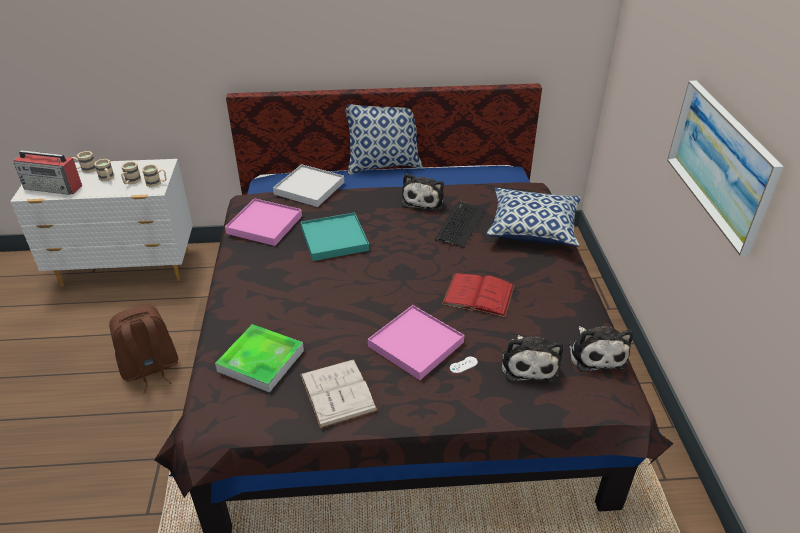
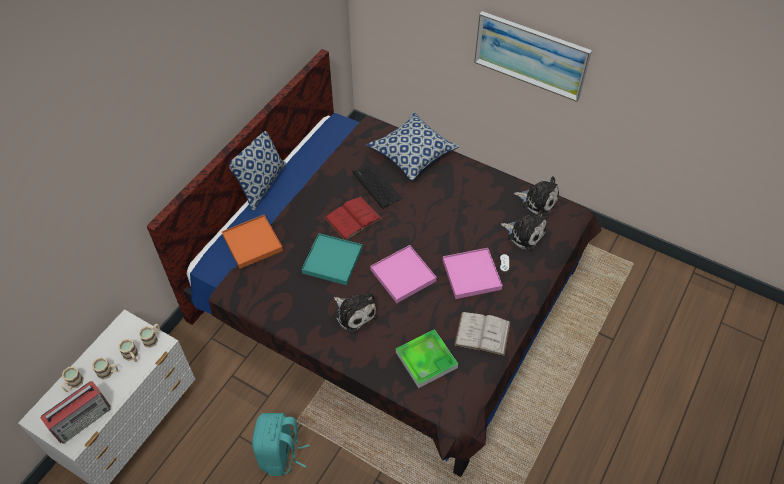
camera: 55 degrees left, 15 degrees up
(150, 370) = (281, 454): brown backpack -> turquoise backpack
(264, 224) = (276, 293): pink tray -> pink tray (403, 275)
(309, 188) = (252, 243): white tray -> orange tray
(424, 200) = (331, 187): plush toy -> plush toy (354, 313)
(478, 295) = (452, 220): red book -> red book (353, 218)

